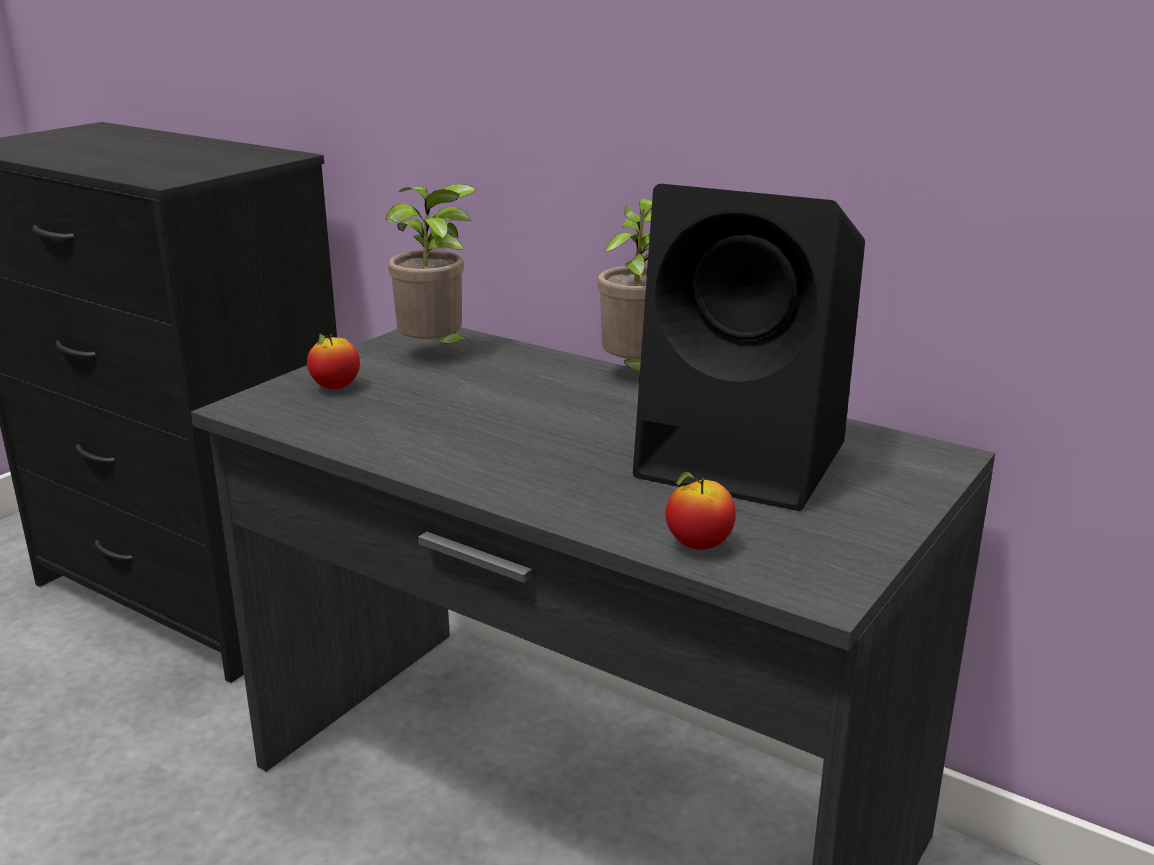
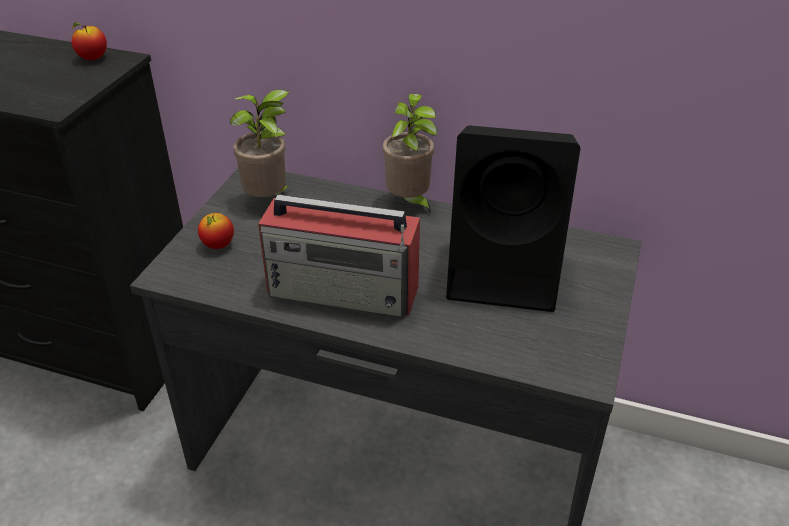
camera: 15 degrees left, 15 degrees up
(483, 450) = (345, 291): none -> radio
(698, 545) = (507, 352): apple -> apple (93, 58)

